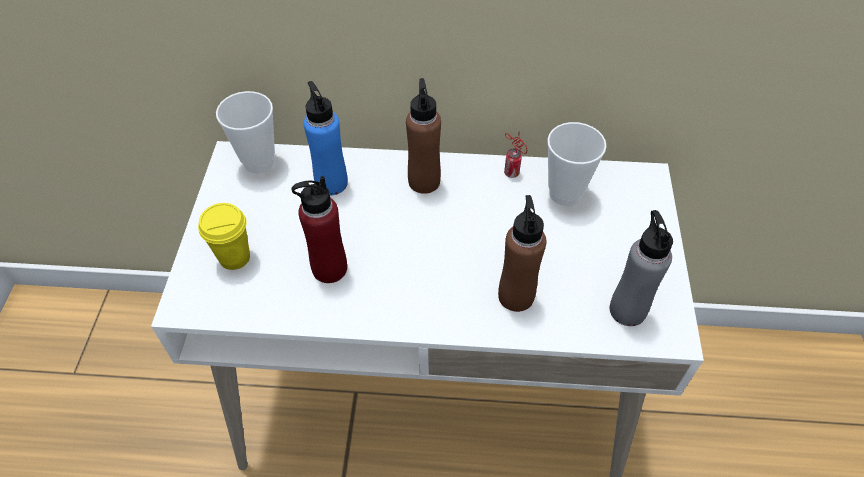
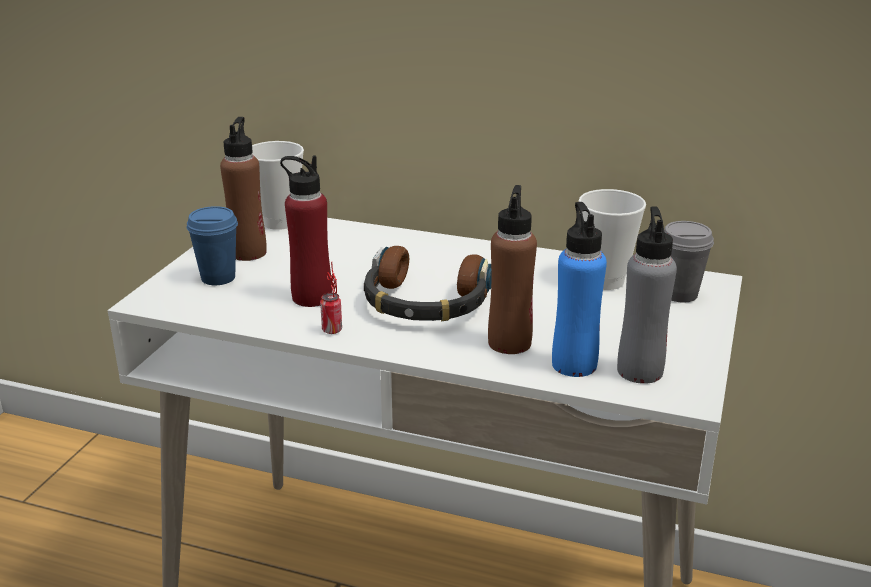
camera: 15 degrees right, 25 degrees down
(234, 257) = (218, 278): yellow cup -> blue cup
(331, 183) = (347, 244): blue bottle -> blue bottle (574, 364)
(424, 181) = (447, 254): brown bottle -> brown bottle (248, 252)
(429, 255) = (425, 302): none -> headphones
(510, 172) = (548, 259): can -> can (331, 329)
(628, 200) = (679, 294): none -> grey cup

